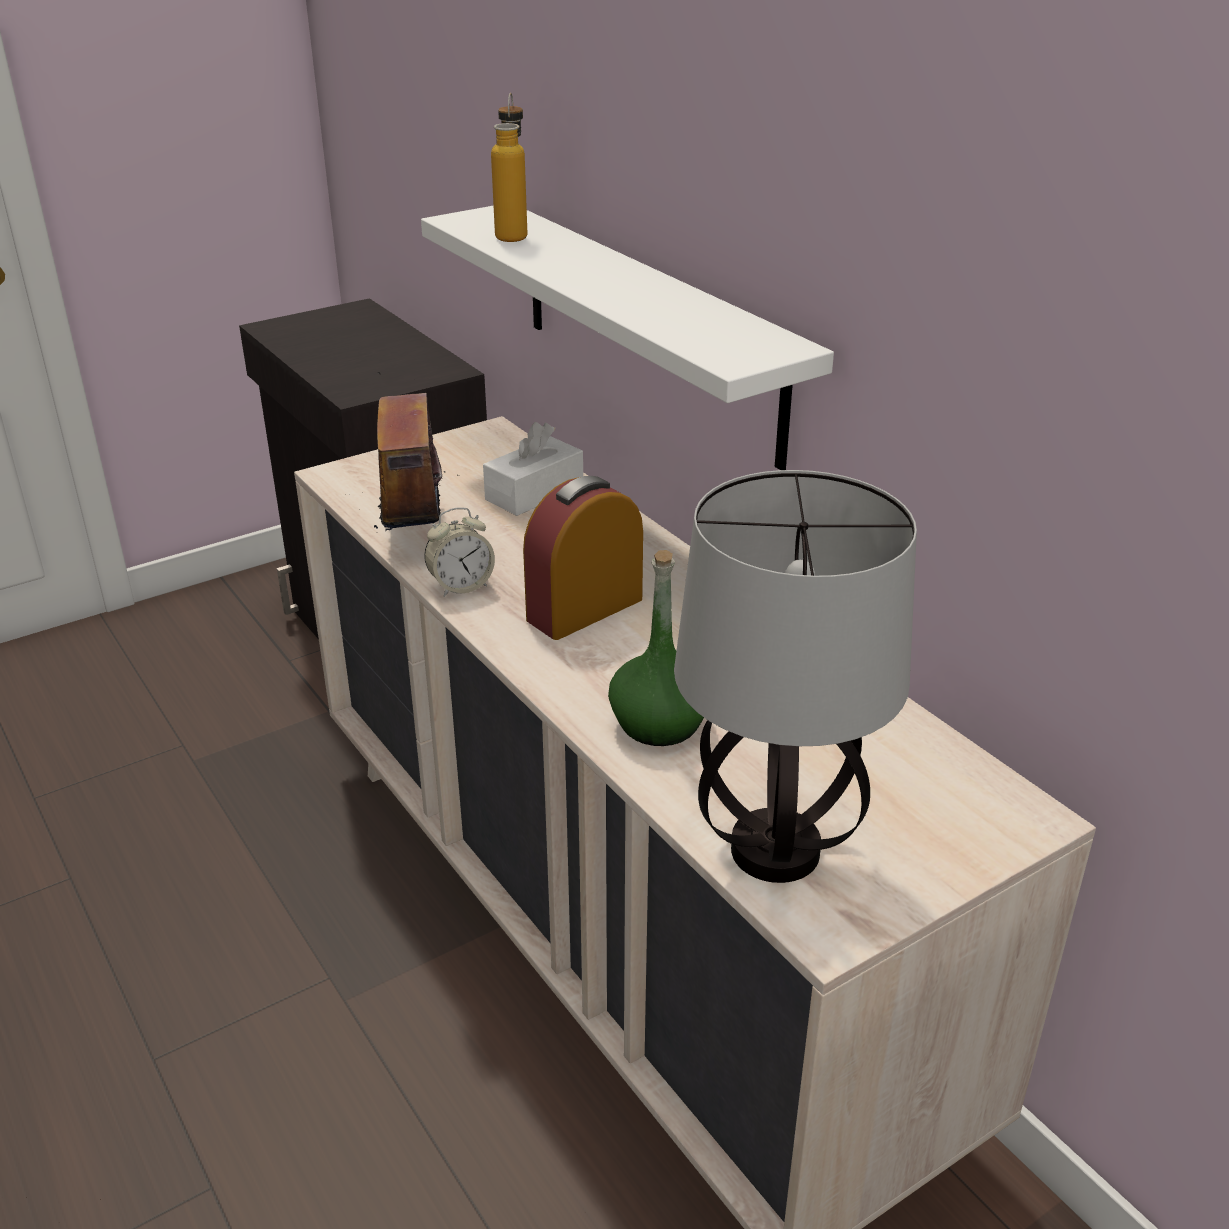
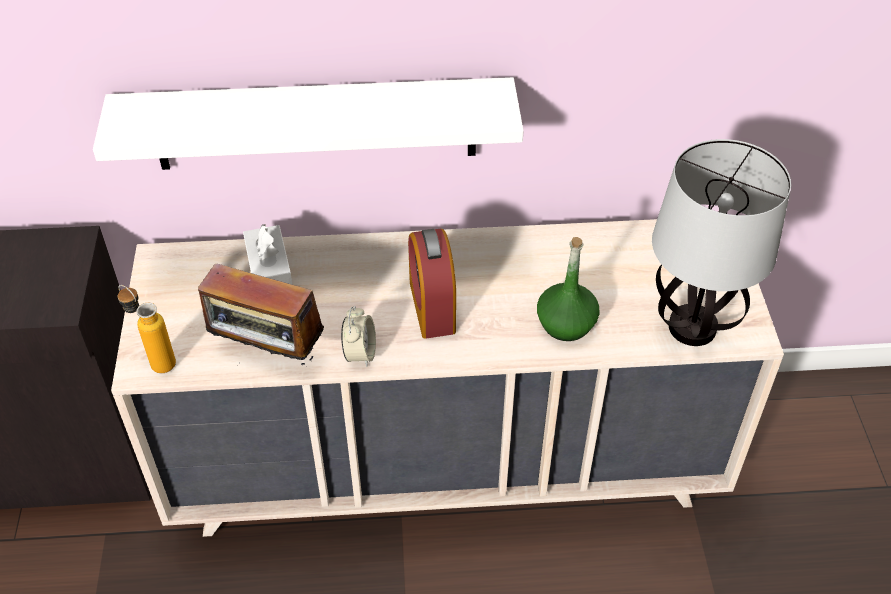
camera: 60 degrees left, 15 degrees up
(513, 234) = (184, 118): bottle -> bottle (155, 360)

